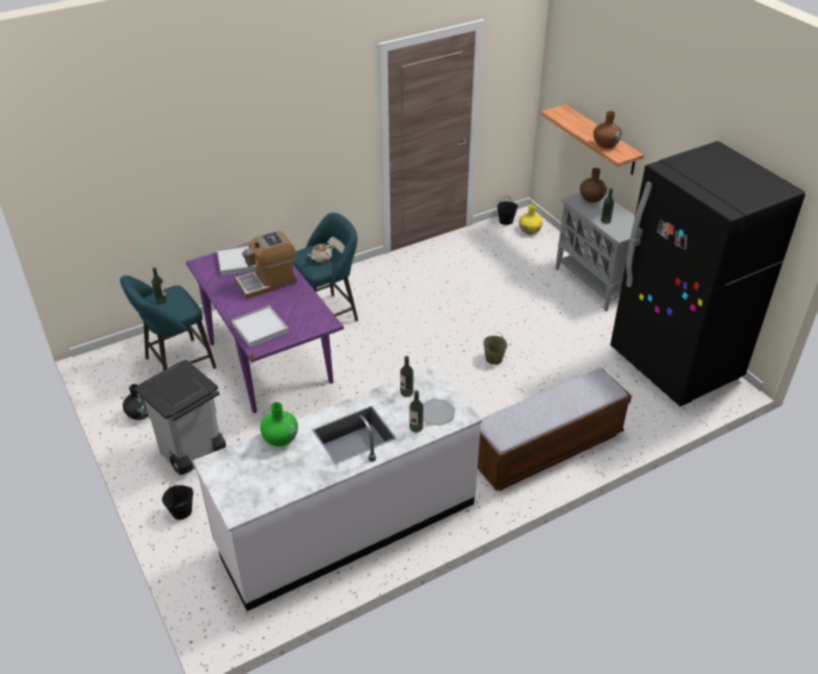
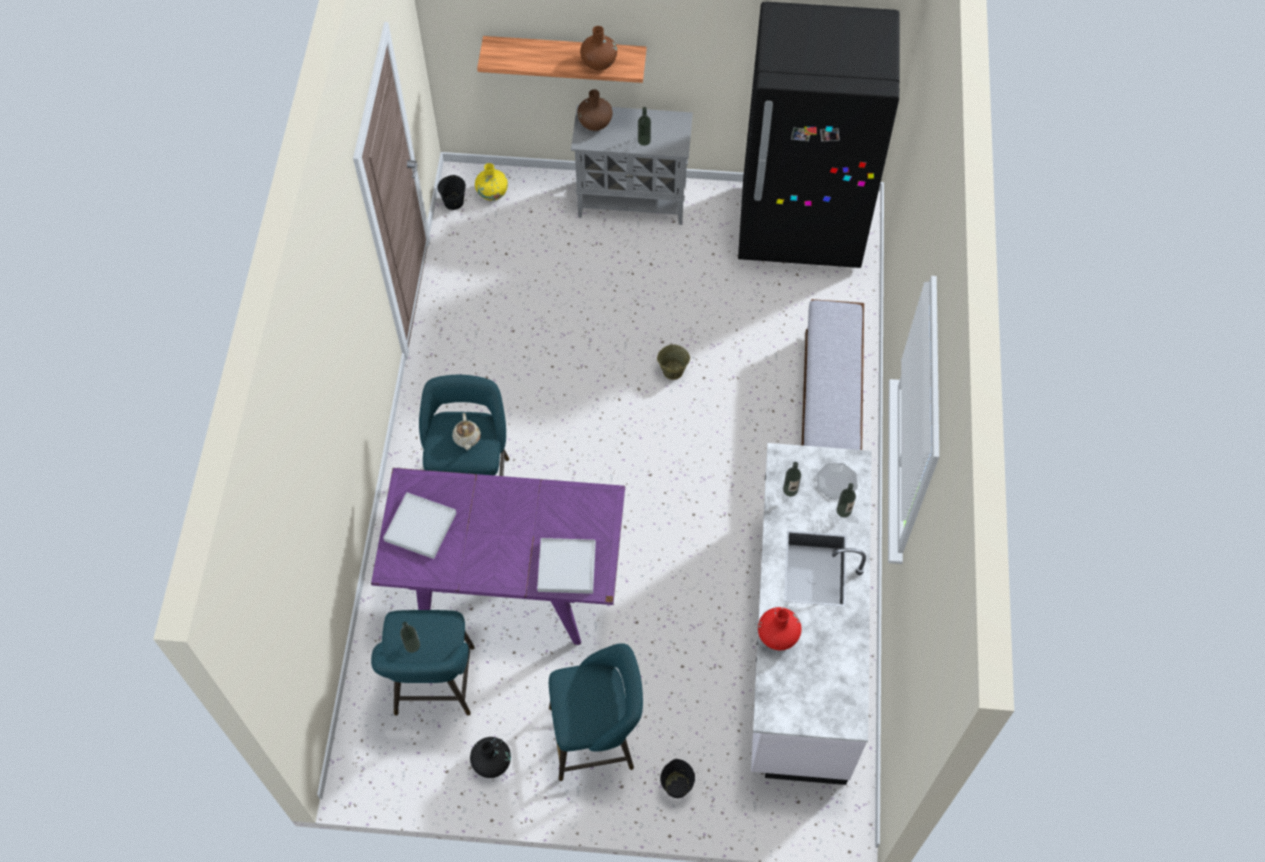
camera: 55 degrees left, 20 degrees up
(192, 453) = (597, 737): grey trash can -> turquoise stool
(268, 282) = (487, 517): coffee machine -> none
(280, 438) = (777, 635): green vase -> red vase

